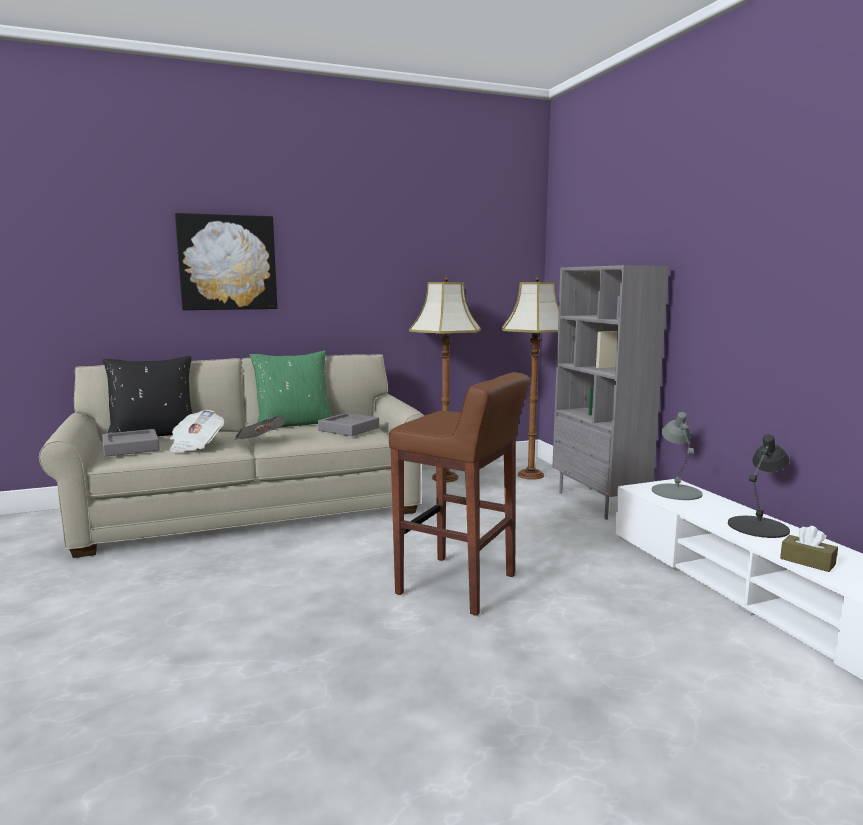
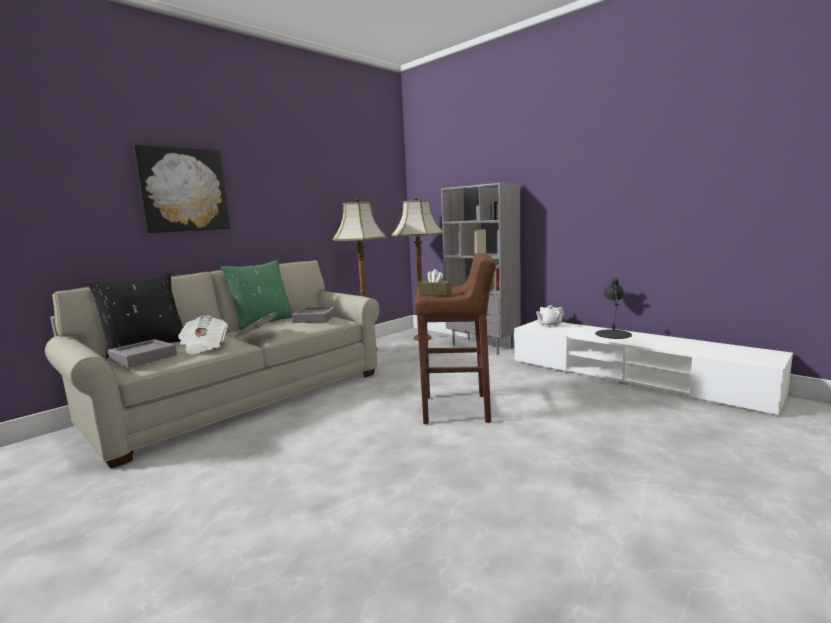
camera: 25 degrees left, 0 degrees up
(676, 491) = (549, 325): grey table lamp -> white teapot
(807, 561) = (657, 345): brown tissue box -> brown tissue box (435, 294)

